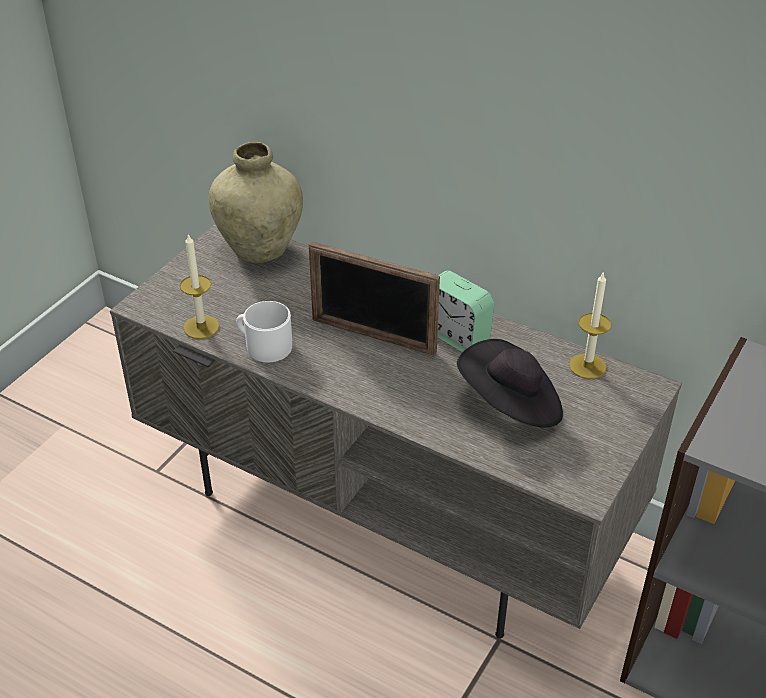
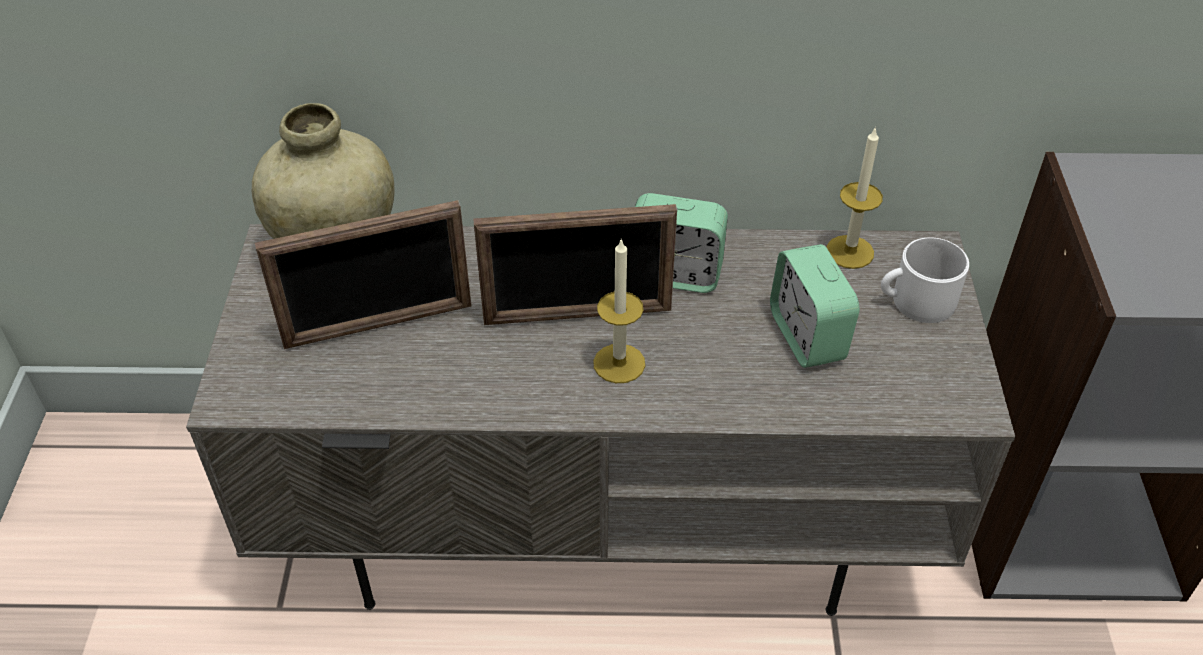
camera: 30 degrees left, 5 degrees up
(201, 327) = (341, 396): candle -> candle (619, 363)
(252, 297) = (378, 325): none -> picture frame
(263, 345) = (447, 386): white mug -> white mug (916, 301)
(511, 405) = (807, 336): black hat -> alarm clock

